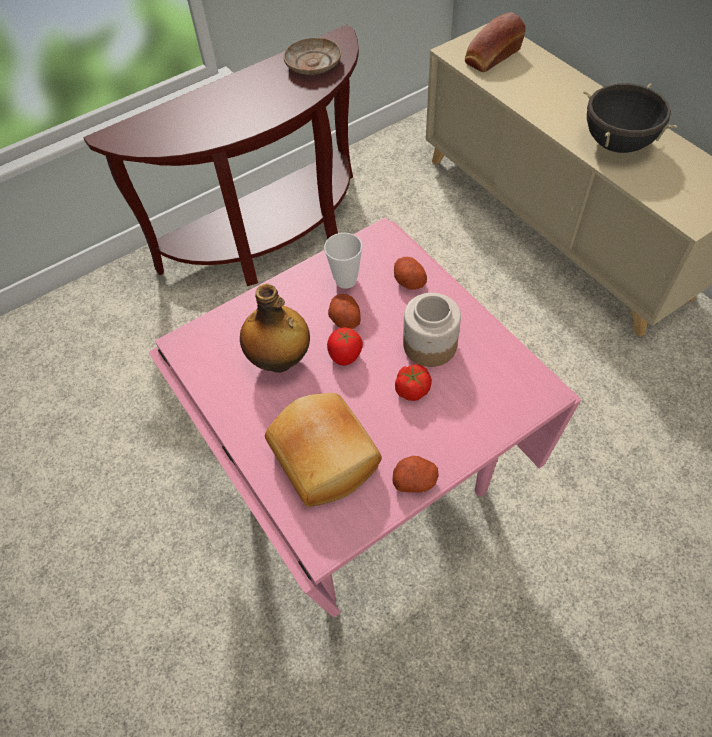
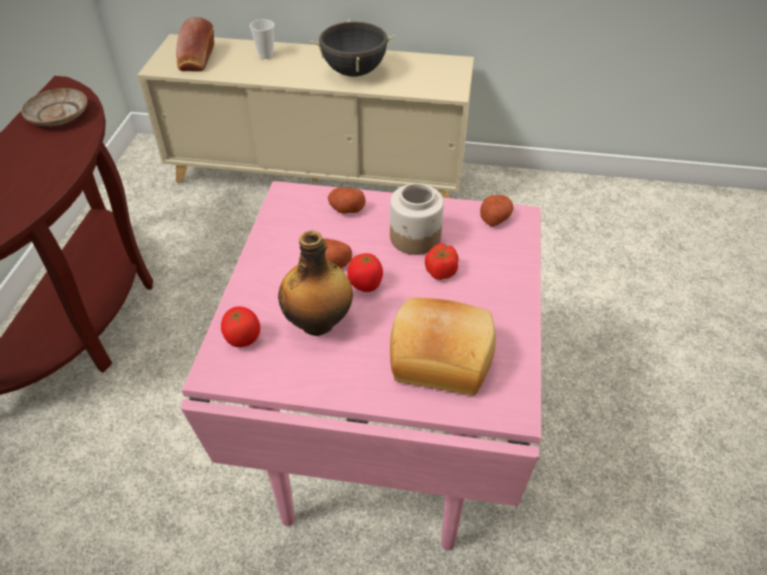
camera: 50 degrees left, 10 degrees down
(223, 333) = (242, 339): none -> tomato
(346, 280) = (298, 237): cup -> cup (266, 55)
(415, 480) = (516, 321): potato -> potato (495, 218)

